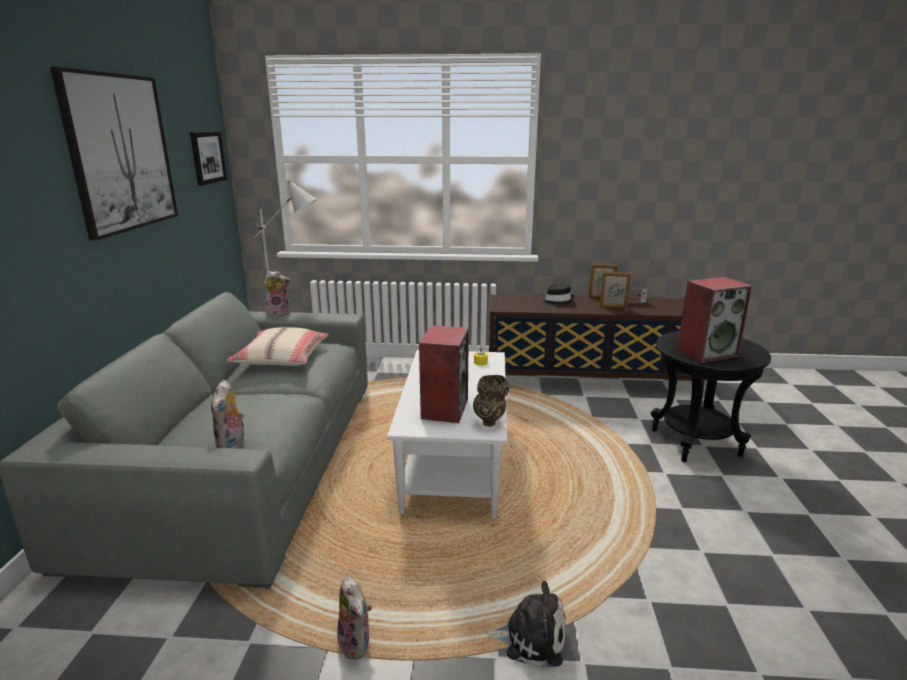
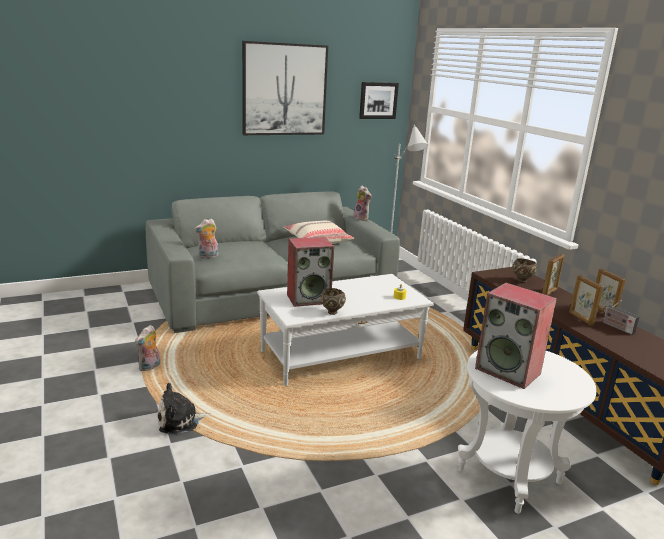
camera: 60 degrees right, 0 degrees up
(489, 423) = (303, 315): brown bowl -> brown bowl (522, 280)
(530, 637) = (180, 421): plush toy -> plush toy turned 90 degrees clockwise
(557, 301) = (549, 293): black hat -> picture frame
(695, 443) = (509, 477): black side table -> white side table

